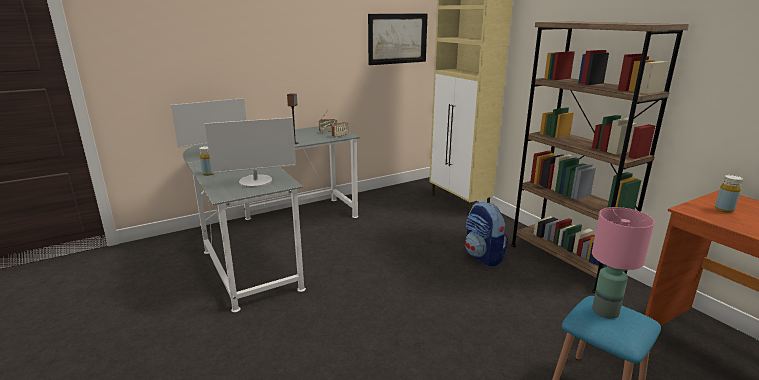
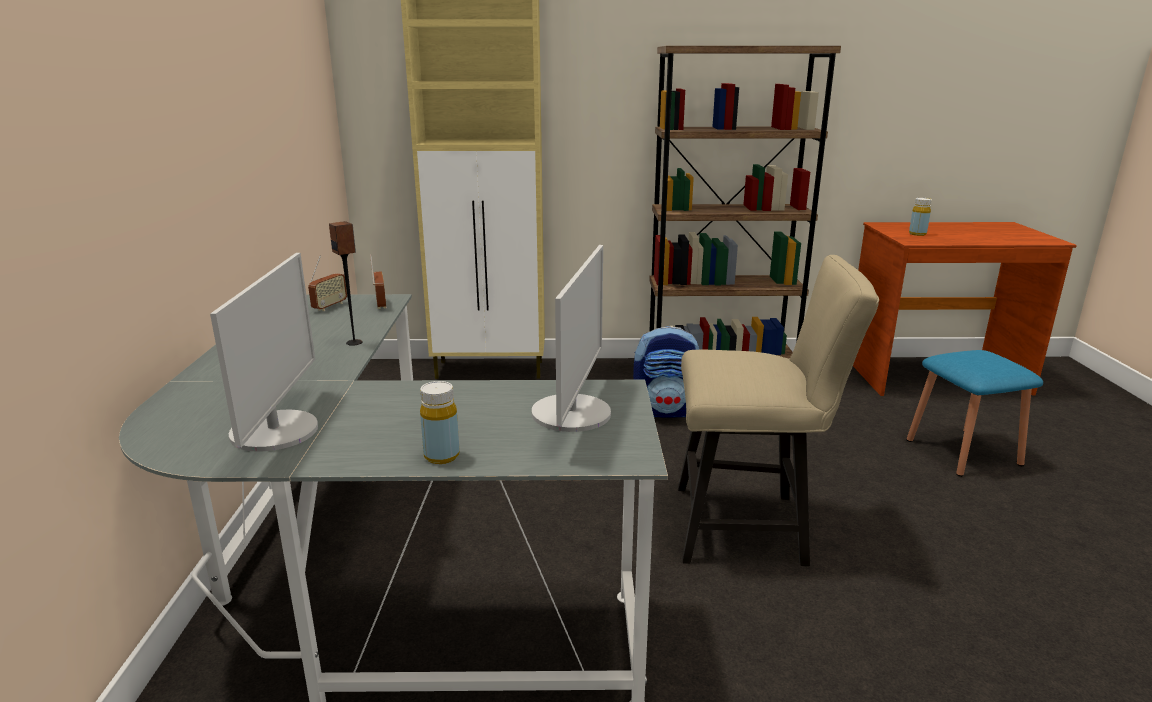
camera: 60 degrees left, 0 degrees up
(388, 310) = (751, 526): none -> beige chair
(397, 38) = (307, 89): picture -> none
(605, 311) = (974, 359): pink table lamp -> none

